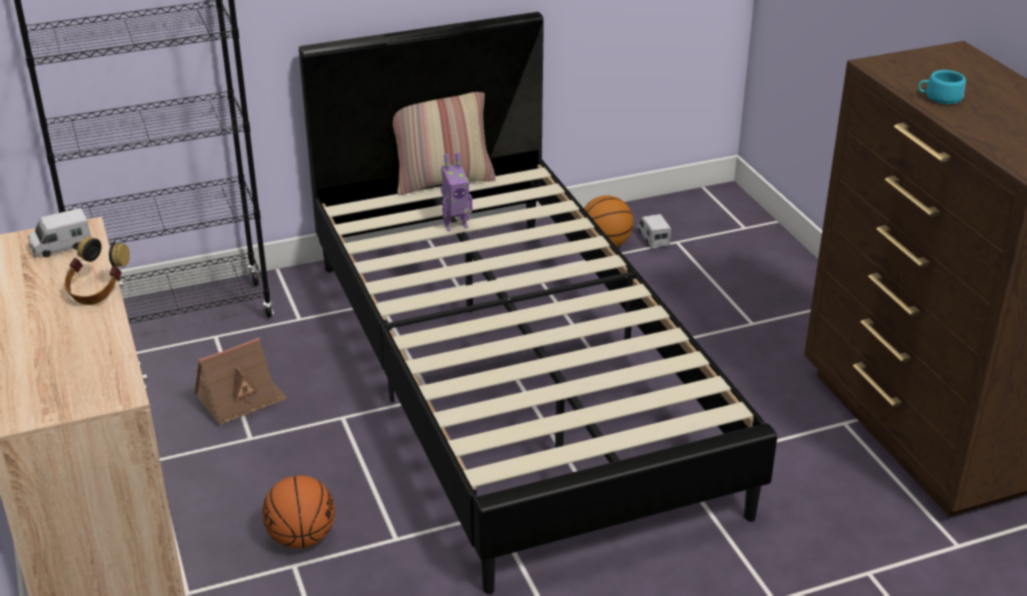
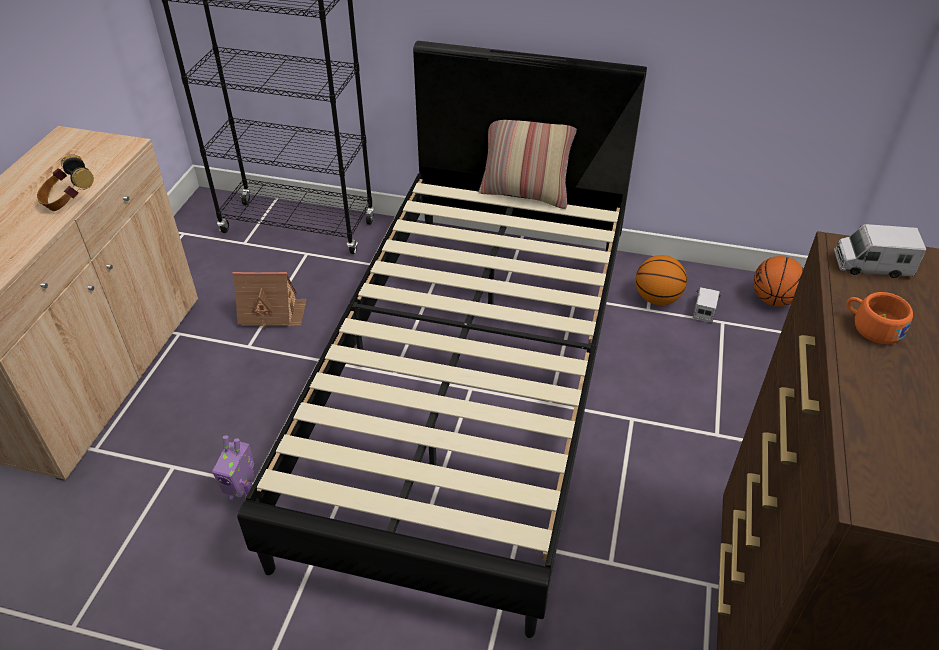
camera: 35 degrees right, 10 degrees up
(61, 246) = (97, 154): toy truck -> toy truck (871, 265)
(302, 538) = (199, 447): basketball -> basketball (773, 300)
(455, 225) = (493, 237): toy robot -> toy robot (243, 495)
(939, 98) = (871, 327): turquoise cup -> orange cup

